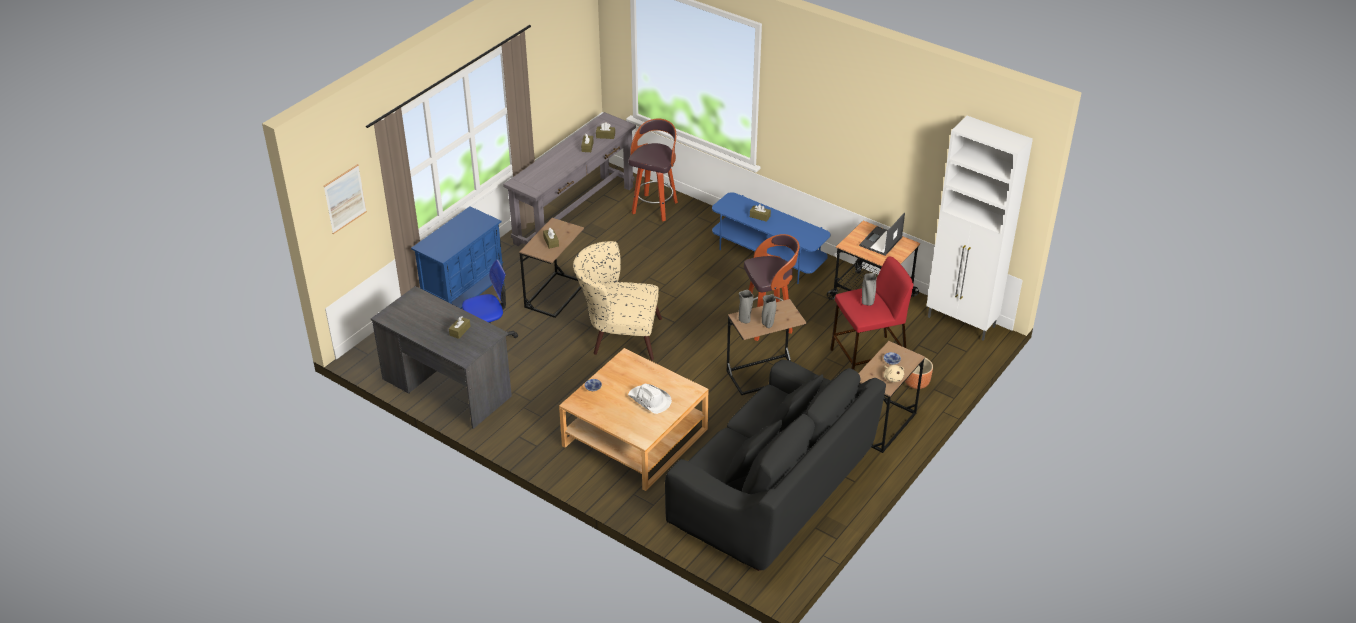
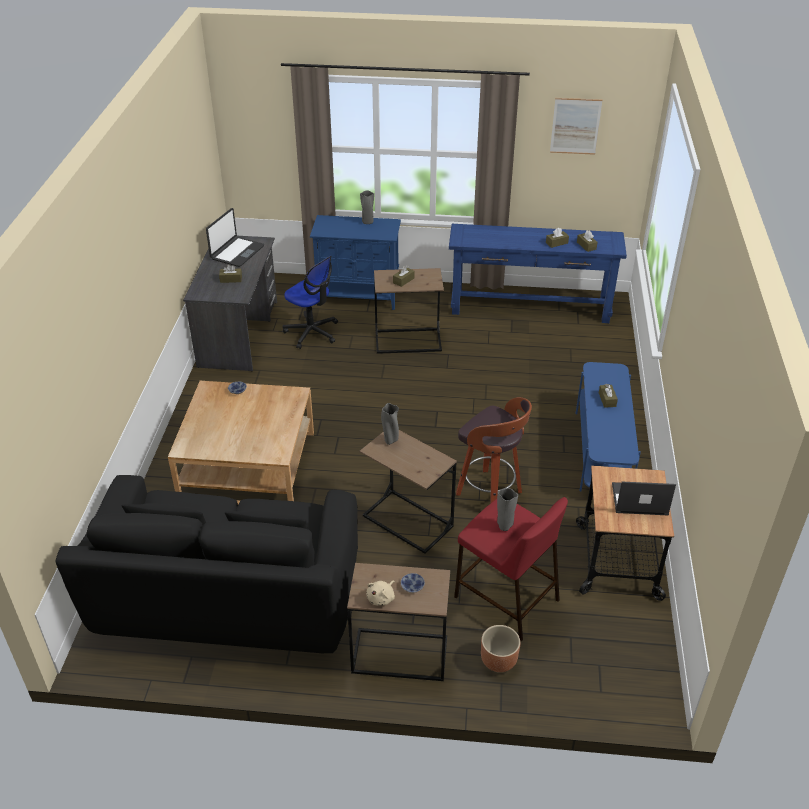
camera: 60 degrees right, 0 degrees up
(345, 198) = (259, 127): picture -> picture (575, 126)
(418, 314) = (237, 252): none -> laptop
(574, 215) = (530, 307): grey console table -> blue console table
(618, 335) = (384, 399): beige armchair -> none
(649, 400) = (243, 432): white hat -> none
(655, 207) = (594, 347): stool -> none
(768, 324) = (397, 460): grey vase -> grey vase (368, 222)
(961, 322) = (652, 666): white cabinet -> none

